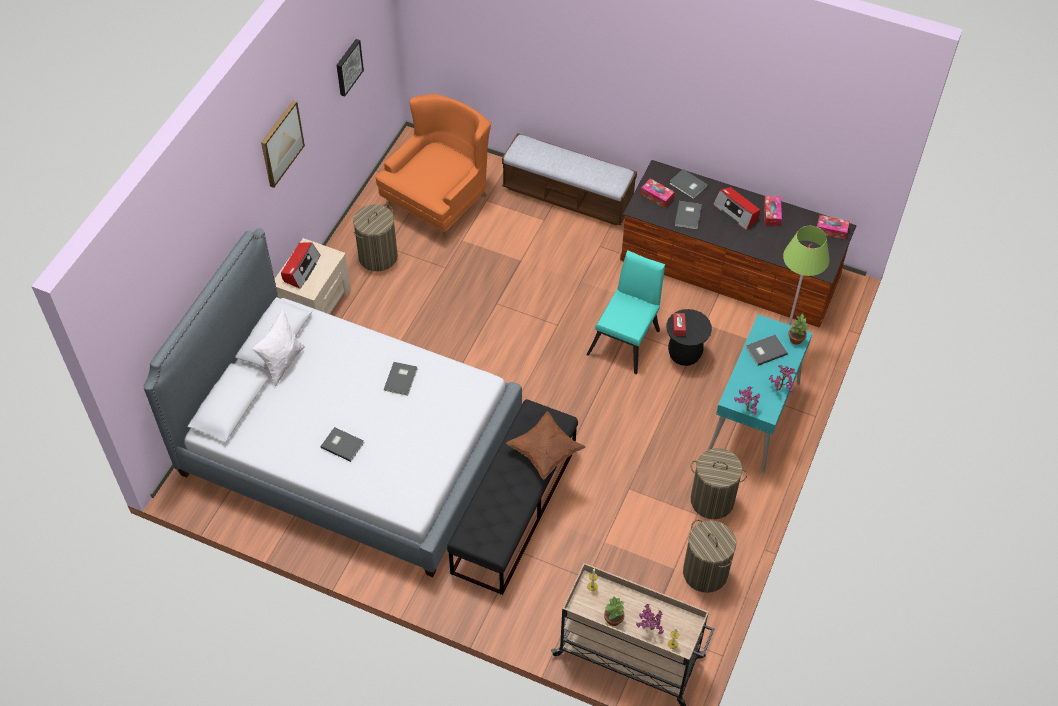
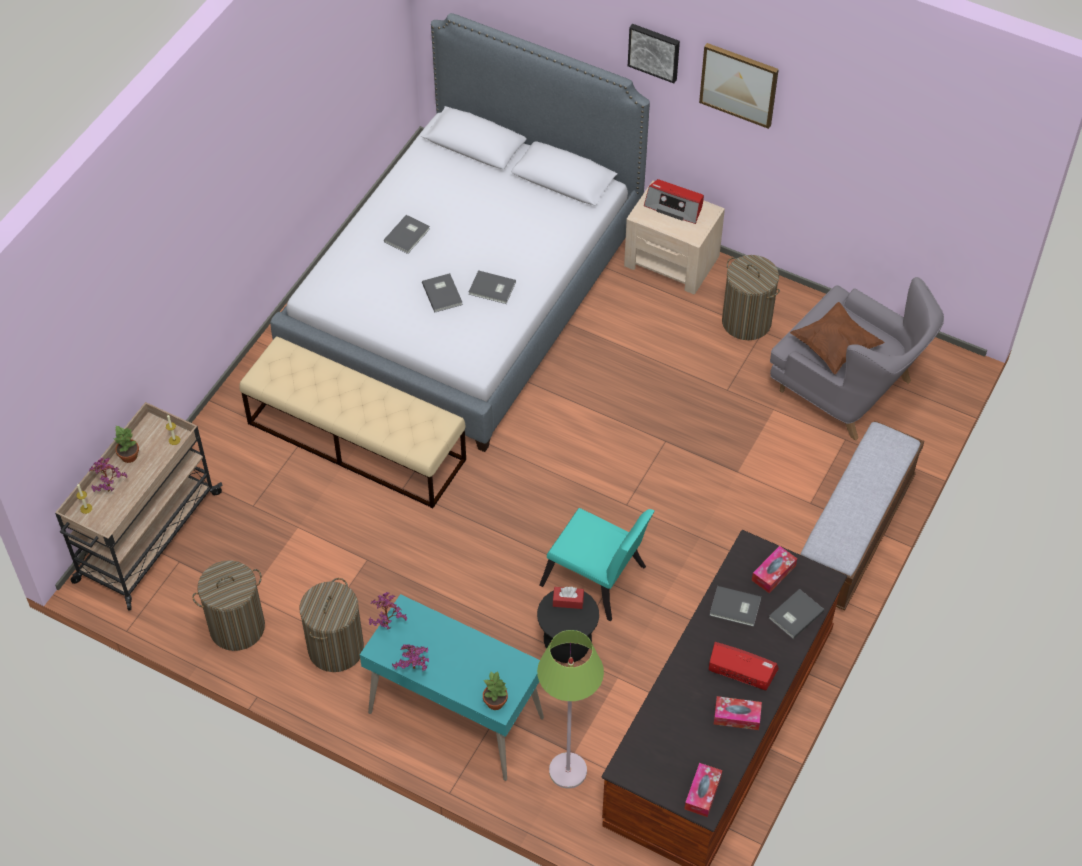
camera: 95 degrees right, 0 degrees up
(282, 363) = (527, 185): white pillow -> none
(348, 67) = (894, 157): picture -> picture (654, 51)
(440, 198) = (848, 388): orange armchair -> grey armchair
(514, 509) = (357, 442): black bench -> beige bench
(545, 452) = (382, 431): brown pillow -> brown pillow (834, 347)
(736, 212) = (741, 670): radio -> radio turned 60 degrees clockwise
(765, 350) = (480, 661): grey book -> grey book (443, 293)

